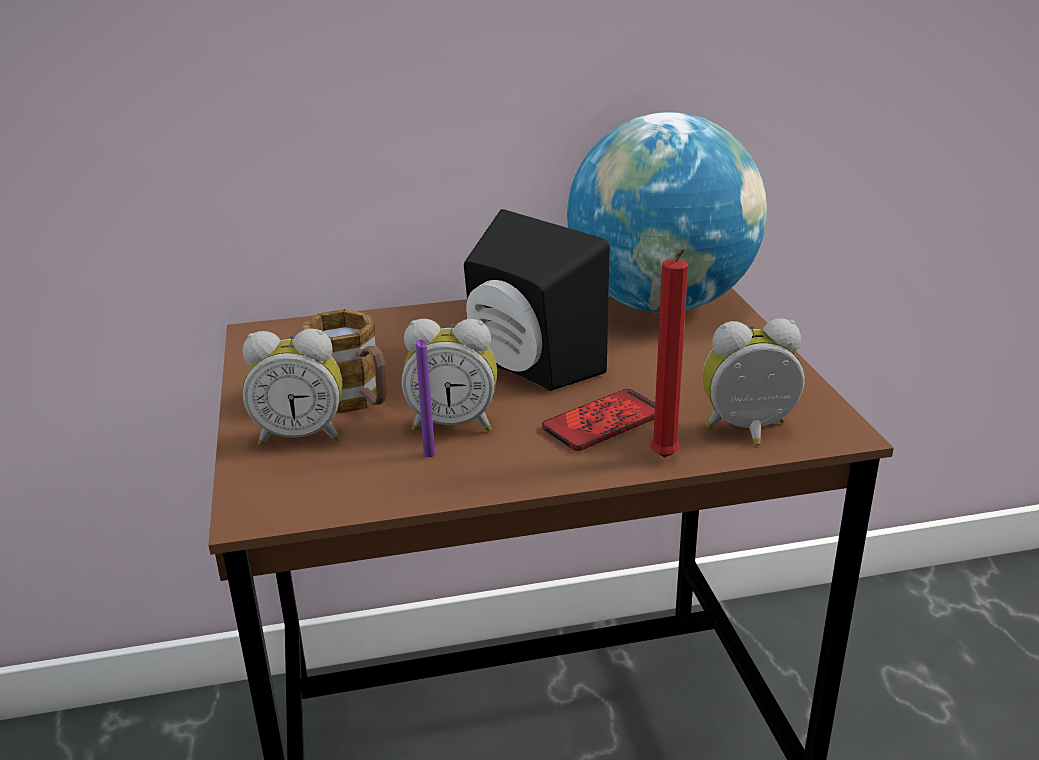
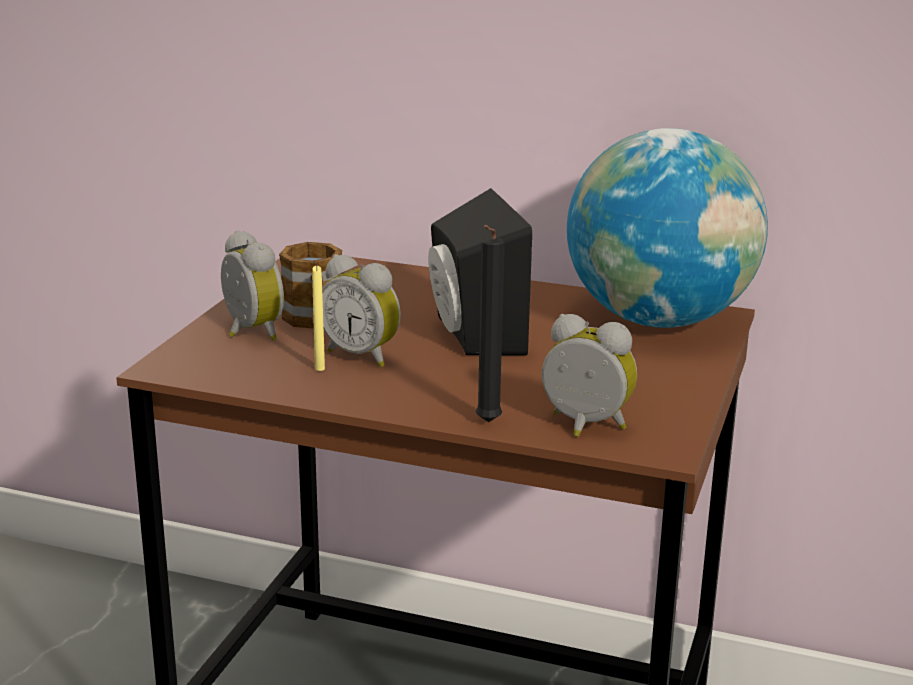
camera: 30 degrees right, 5 degrees down
(301, 435) = (249, 333): alarm clock -> alarm clock turned 150 degrees counterclockwise
(429, 454) = (319, 369): purple candle -> yellow candle
(603, 421) = (477, 386): phone -> none
(665, 460) = (486, 424): red candle -> black candle

